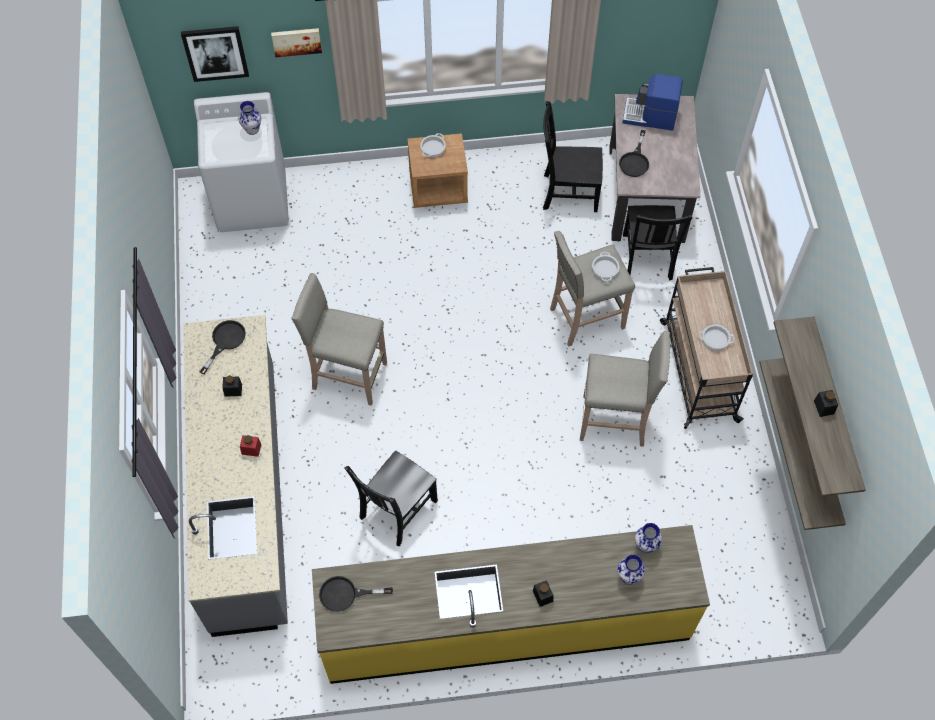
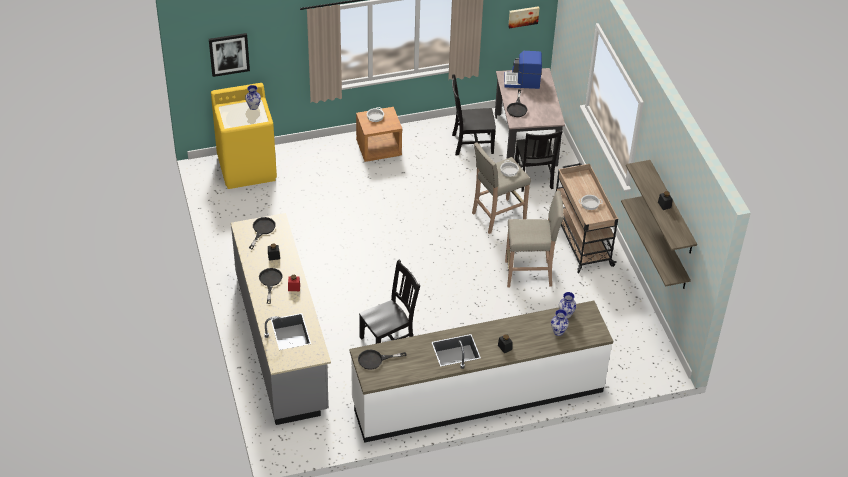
camera: 10 degrees left, 15 degrees down
(219, 435) = (270, 282): none -> black frying pan
(252, 201) = (247, 168): white washing machine -> yellow washing machine
(296, 41) = (283, 42): picture -> picture (523, 16)
(348, 375) = (338, 265): beige stool -> none
(396, 511) = (389, 340): black chair -> black chair turned 150 degrees counterclockwise
(506, 624) = (478, 396): yellow counter -> white counter

